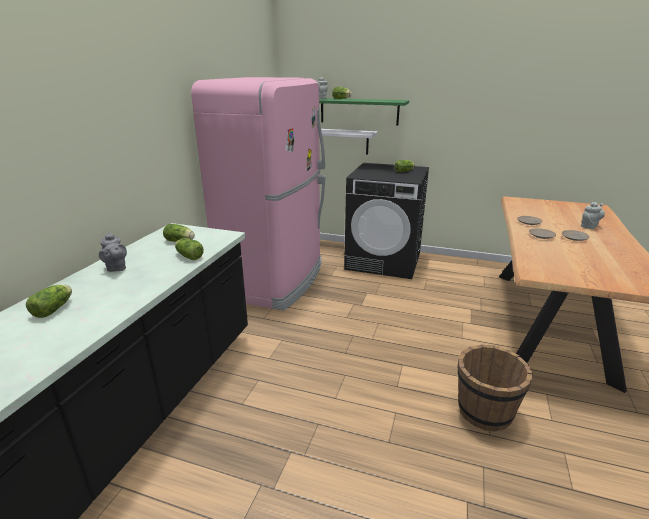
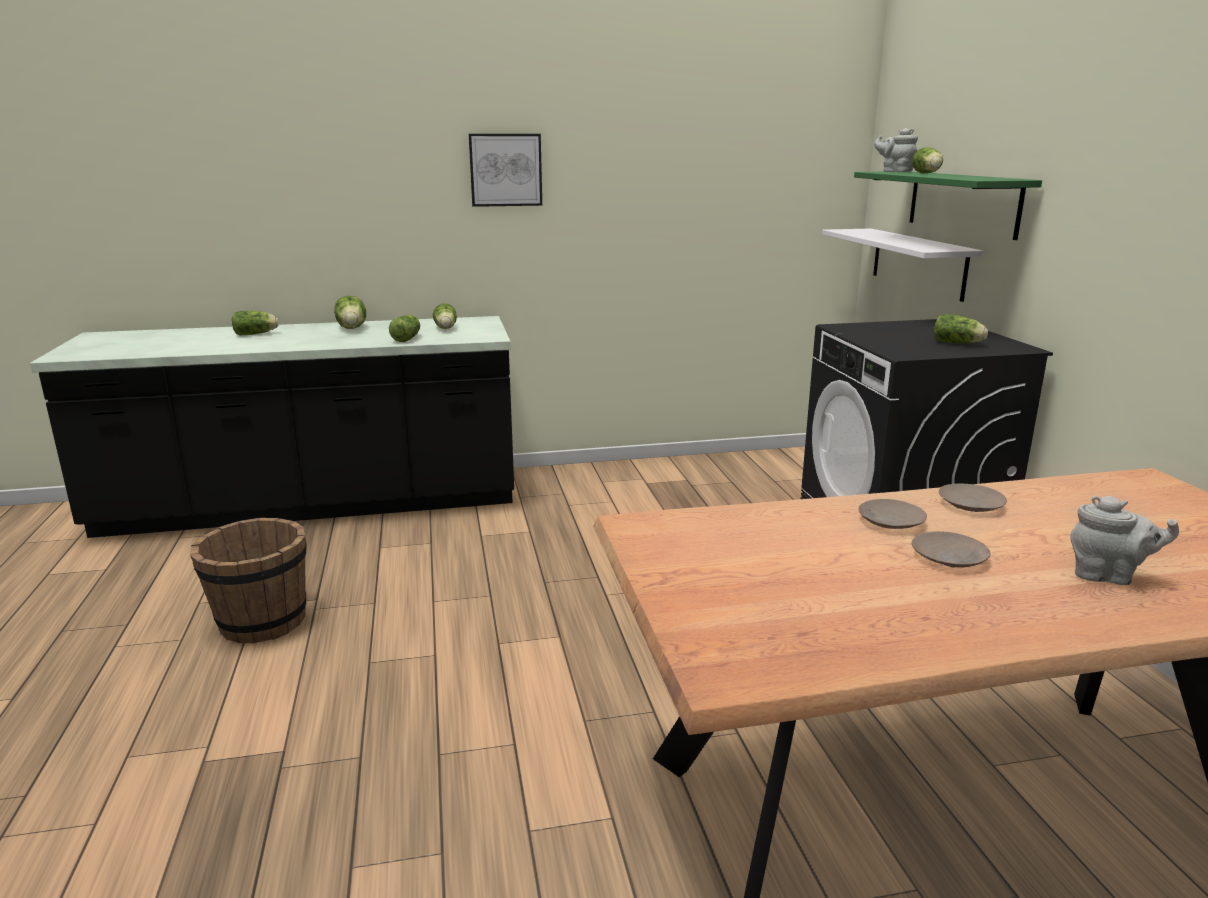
camera: 60 degrees right, 5 degrees down
(116, 268) = (352, 328): grey teapot -> lettuce
(158, 116) = (505, 170): none -> picture
(275, 280) = (680, 481): pink fridge -> none
(484, 412) = (495, 741): brown bucket -> brown bucket (262, 622)

